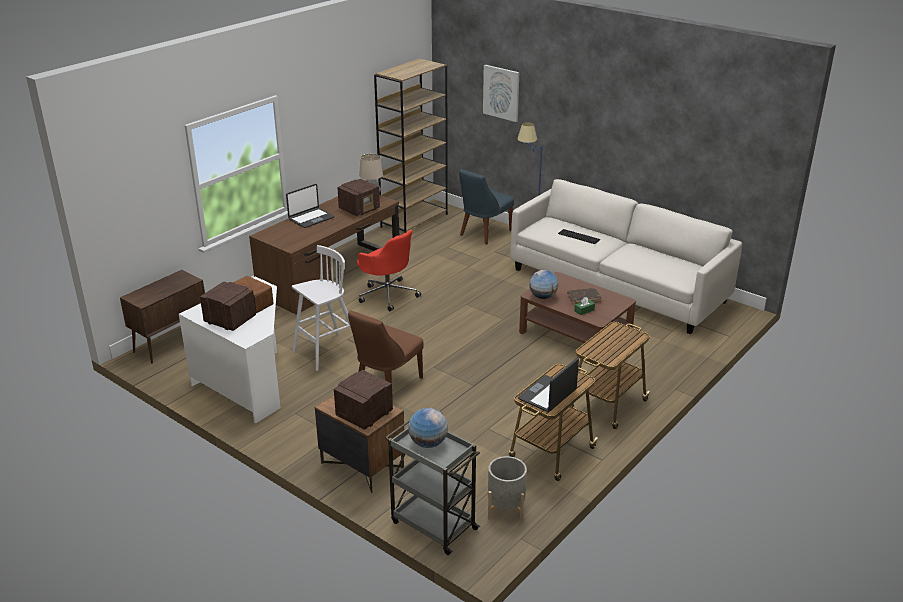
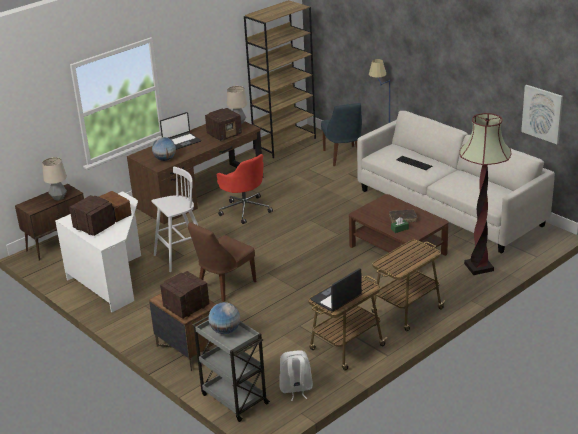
camera: 10 degrees right, 0 degrees up
(174, 287) = (58, 198): none -> table lamp
(483, 233) = (343, 157): blue chair -> blue chair turned 60 degrees counterclockwise
(501, 92) = (358, 31): picture -> picture (542, 113)
(506, 508) = (296, 389): grey planter -> white backpack
(543, 297) = (367, 216): globe -> globe (165, 159)
(671, 350) = (478, 267): none -> floor lamp

